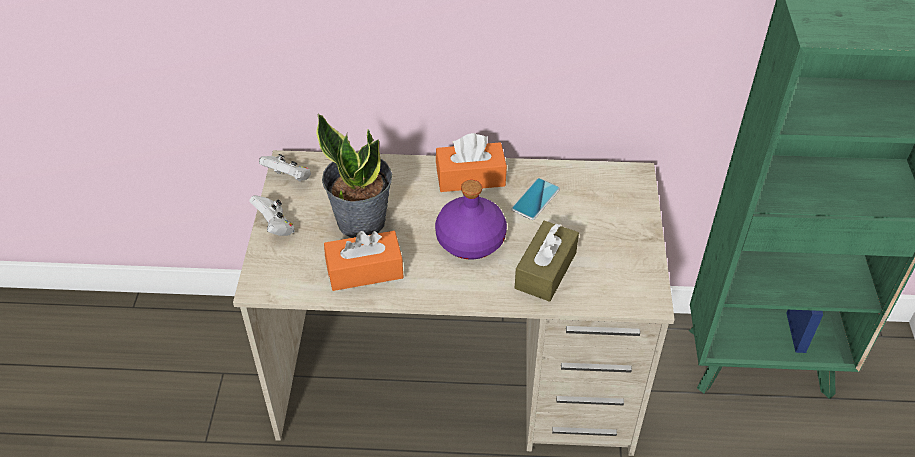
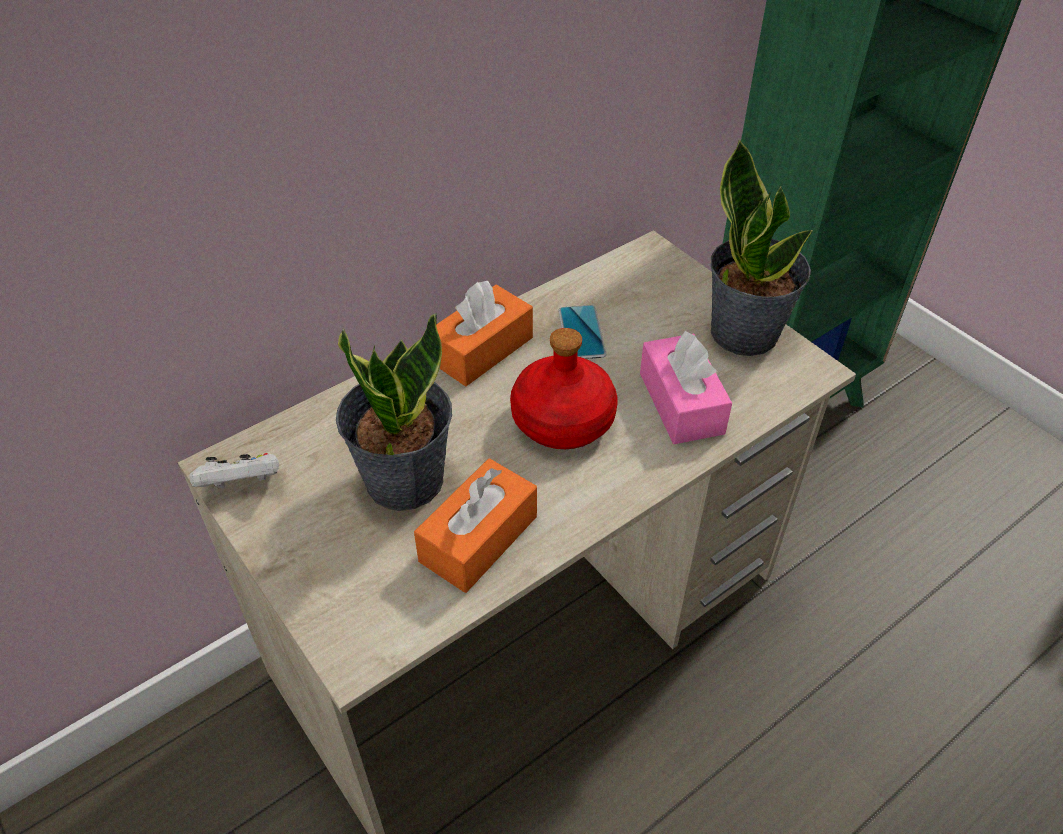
camera: 40 degrees left, 0 degrees up
(275, 226) = (292, 561): white game controller -> none
(469, 240) = (562, 421): purple bottle -> red bottle
(545, 270) = (681, 403): brown tissue box -> pink tissue box
(634, 255) = (745, 332): none -> potted plant

